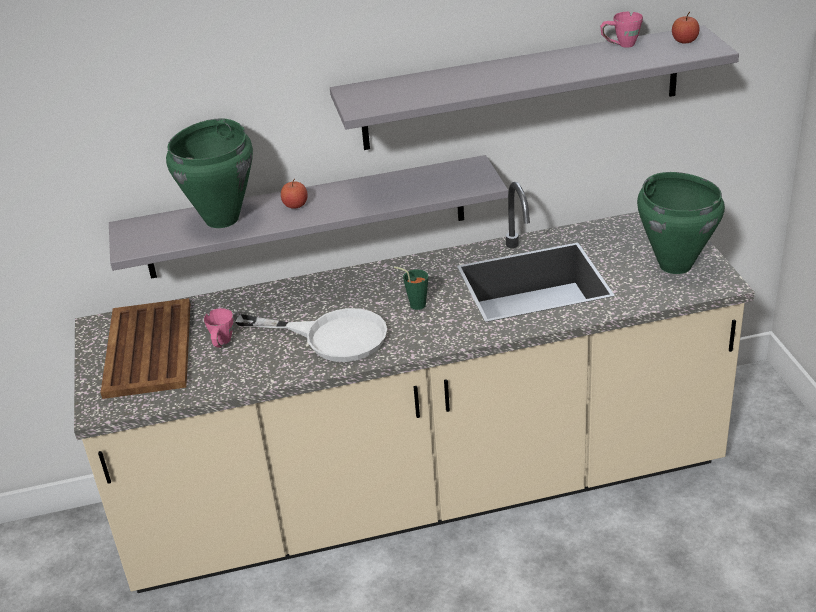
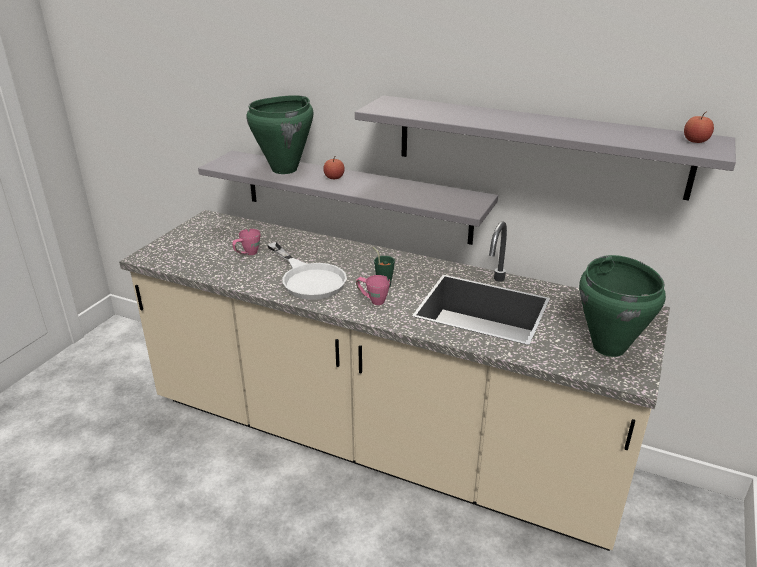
camera: 35 degrees right, 5 degrees down
(148, 350) = (210, 239): brown tray -> none
(620, 45) = (631, 129): pink mug -> pink mug (372, 300)

